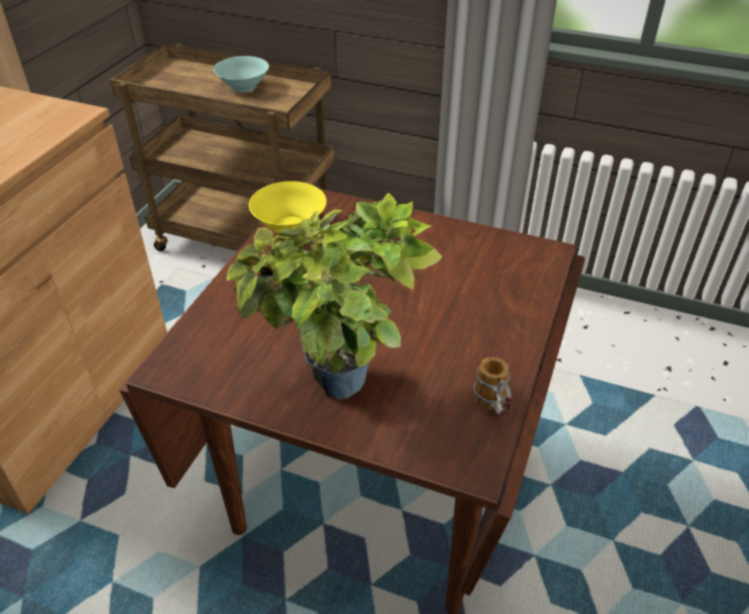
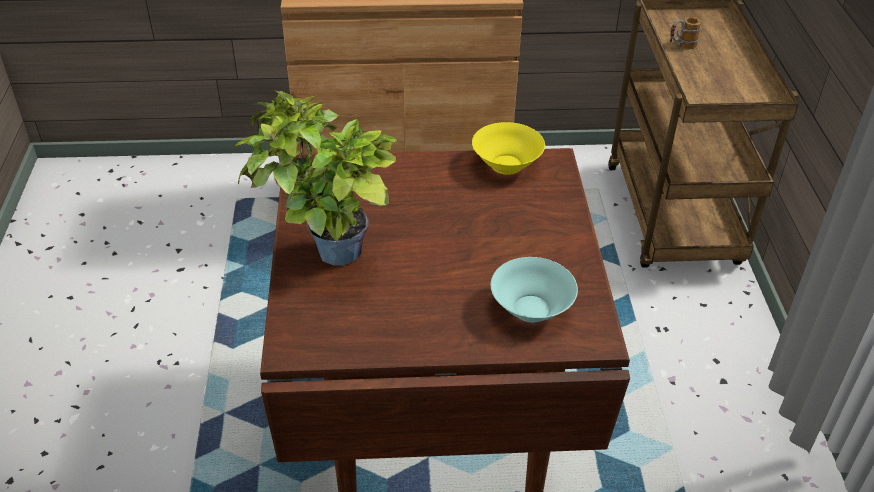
camera: 65 degrees right, 0 degrees up
(243, 87) = (725, 67): turquoise bowl -> turquoise bowl (530, 308)
(493, 409) = (355, 347): mug -> mug (680, 47)

